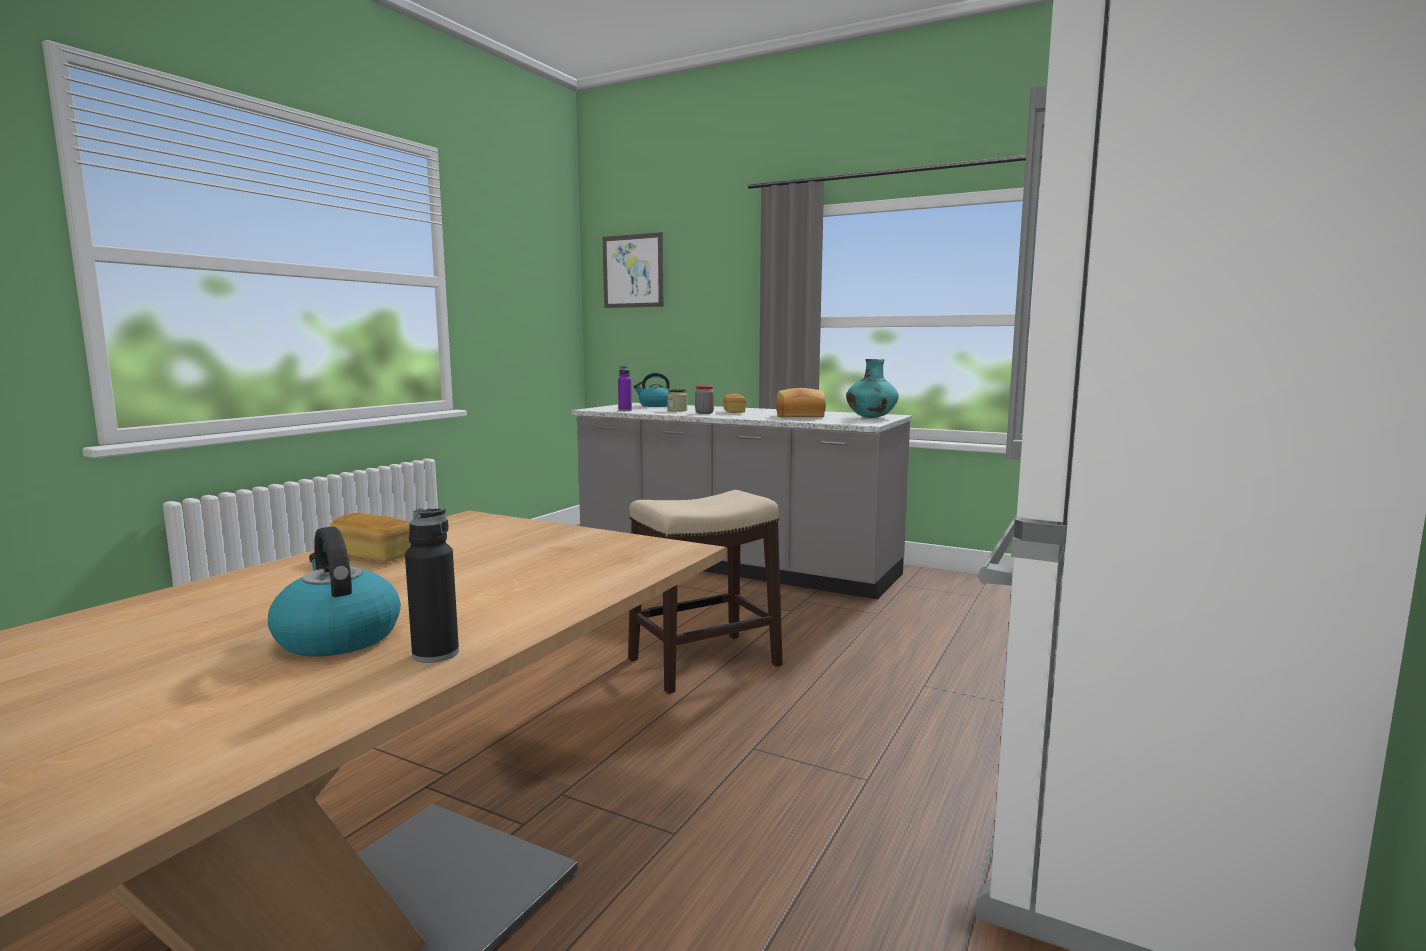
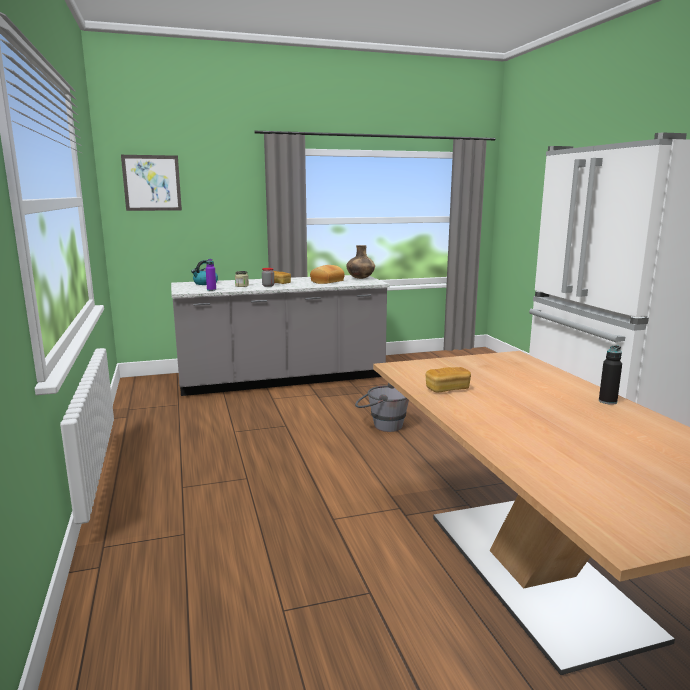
camera: 45 degrees left, 5 degrees up
(337, 637) = (571, 409): kettle -> none
(705, 662) = (382, 425): stool -> grey bucket
(871, 418) = (360, 278): turquoise vase -> brown vase

